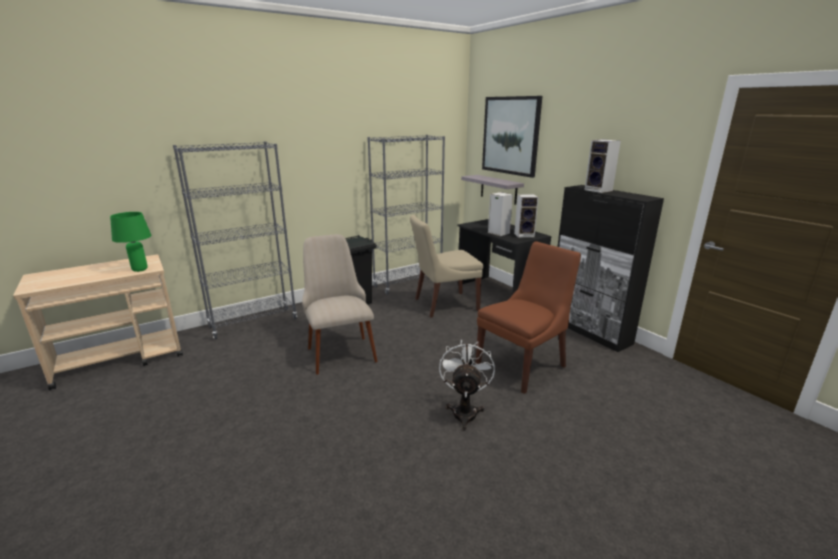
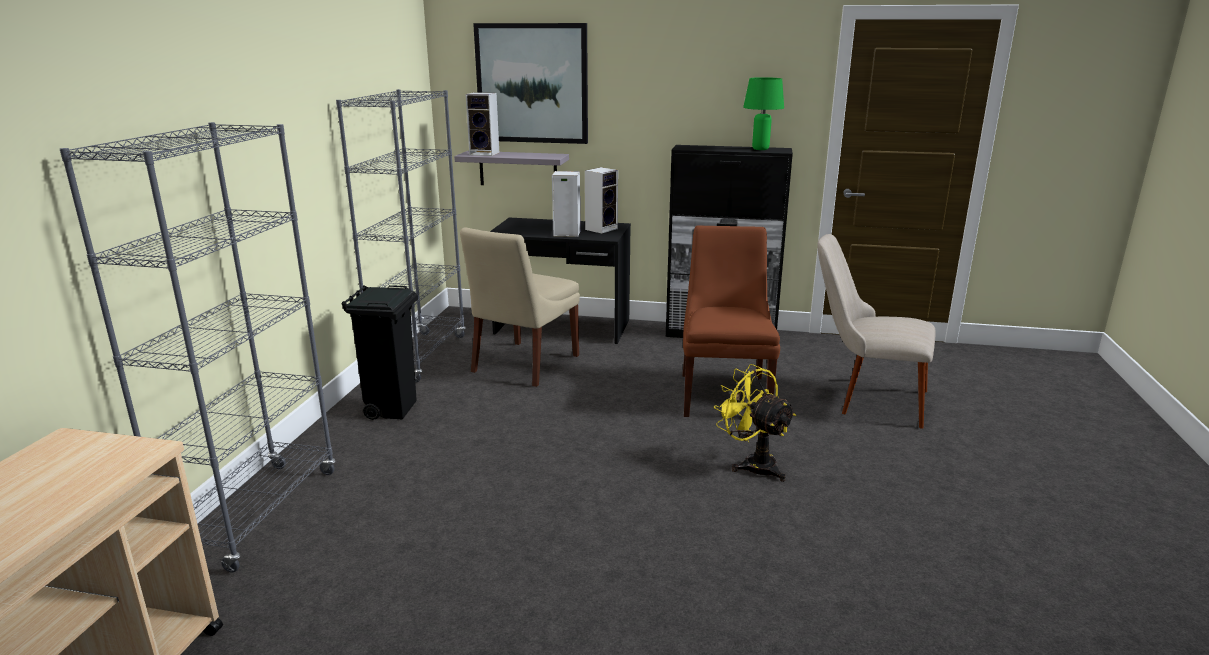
camera: 45 degrees left, 0 degrees up
(139, 269) = (118, 462): green table lamp -> green table lamp (760, 149)
(339, 348) = (488, 477): beige chair -> beige chair (865, 398)
(464, 411) = (753, 464): white fan -> yellow fan
(599, 190) = (716, 148): speaker -> speaker (485, 153)

